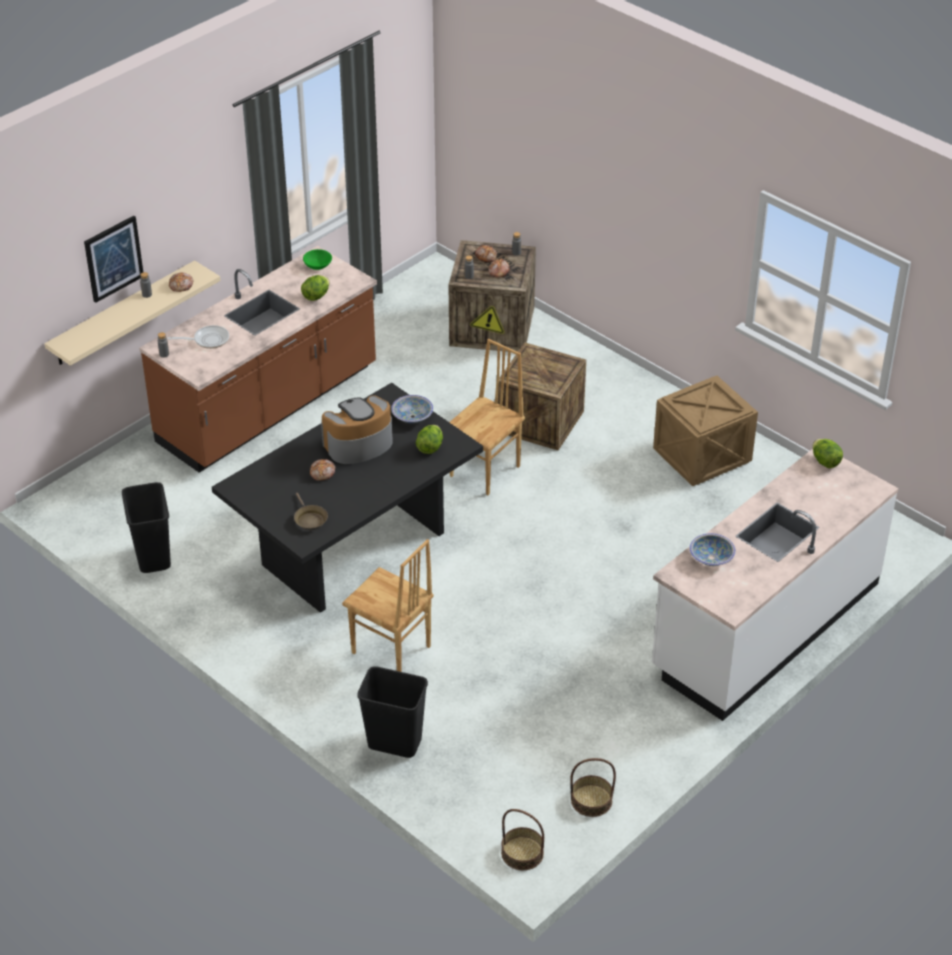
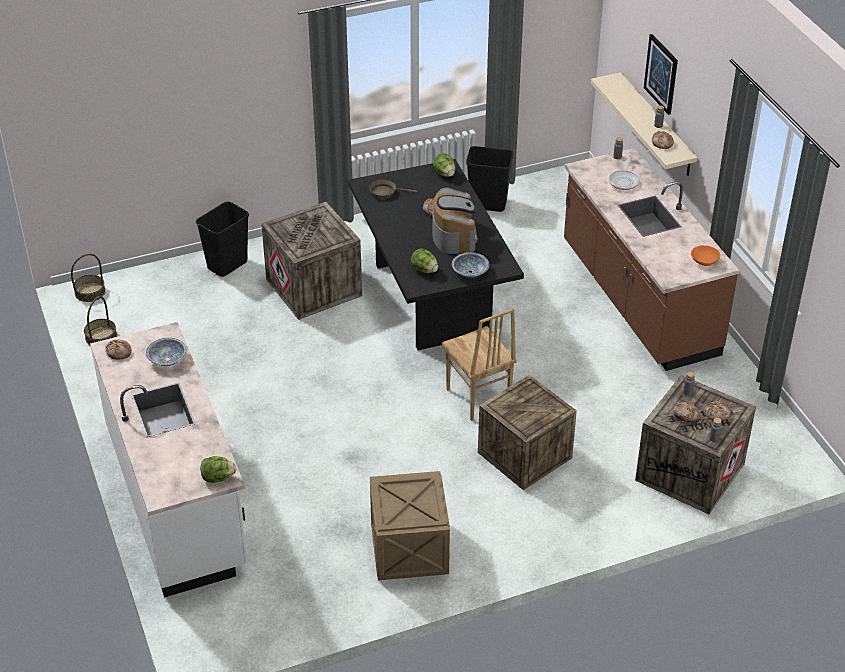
camera: 115 degrees right, 0 degrees up
(316, 296) = (656, 249): lettuce -> lettuce (444, 173)
(318, 266) = (704, 262): green bowl -> orange bowl
(391, 651) = (312, 287): brown chair -> crate
(731, 597) = (118, 353): none -> bread

